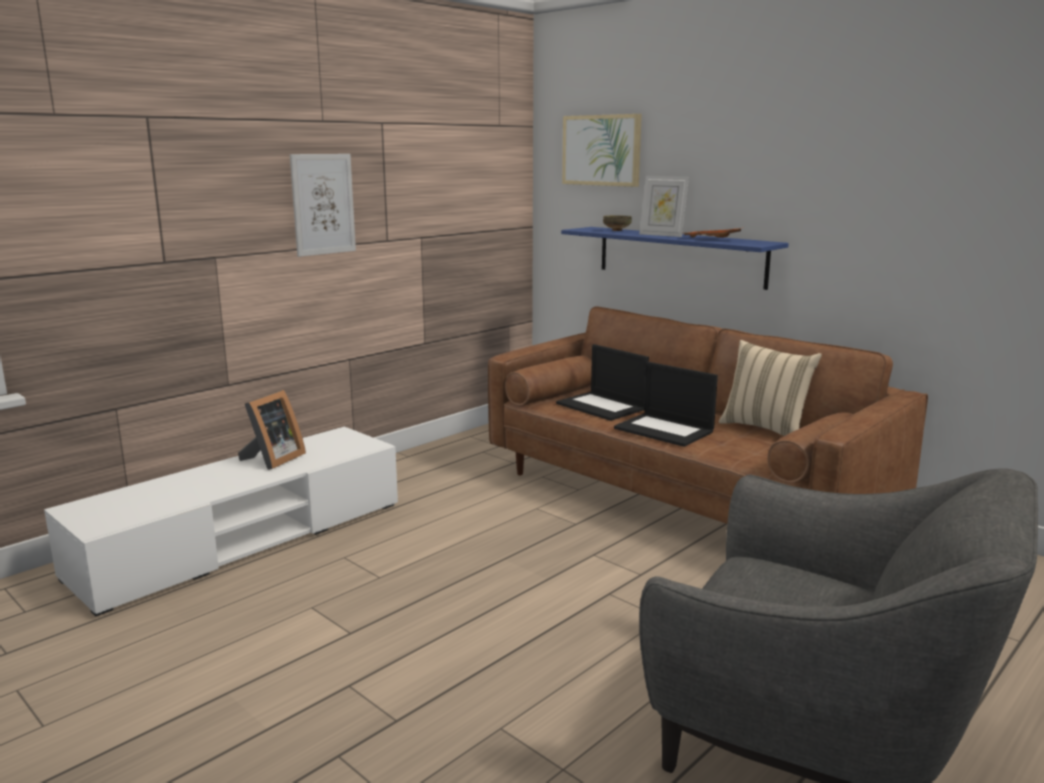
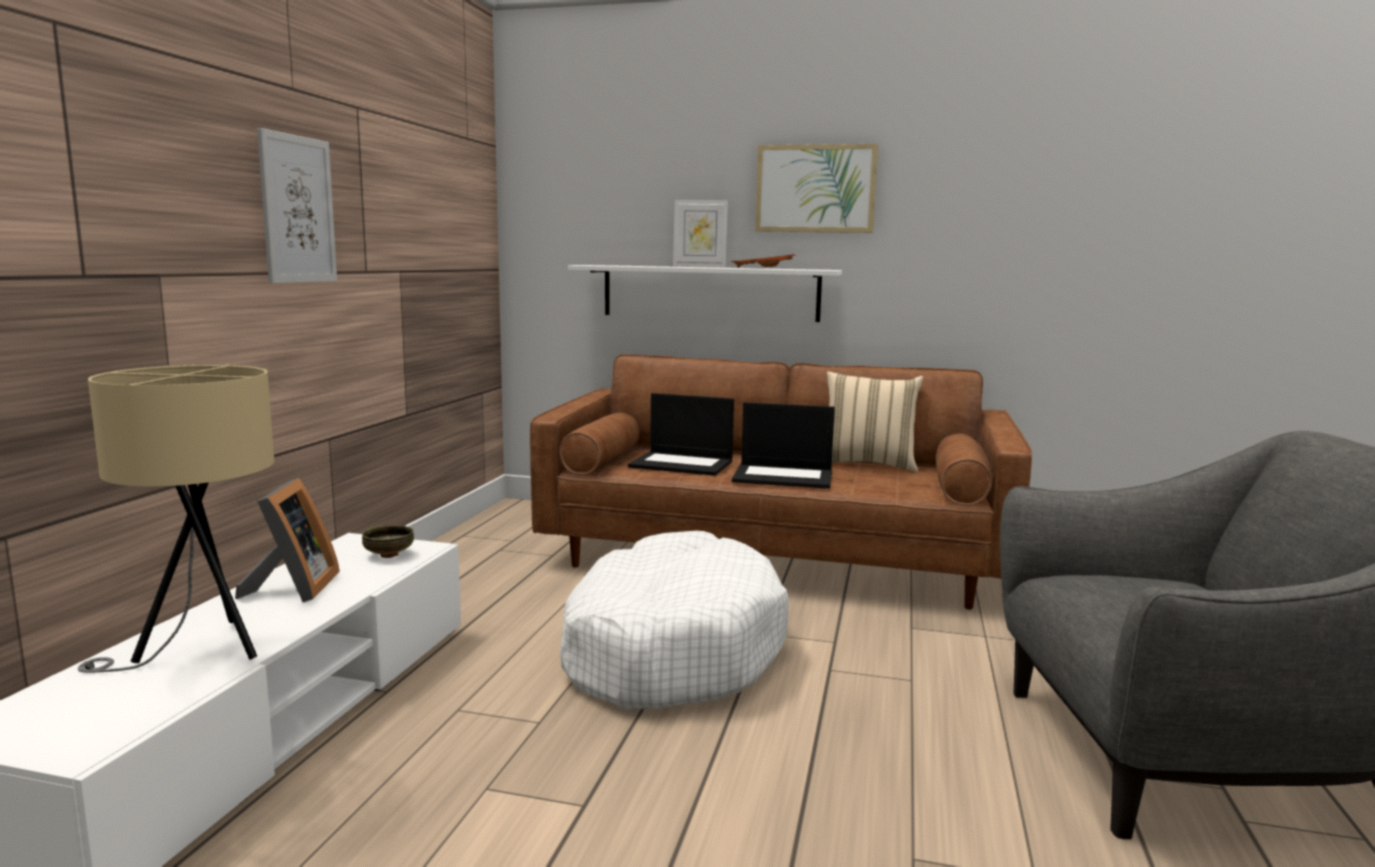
camera: 30 degrees left, 5 degrees down
(192, 488) = (200, 650): none -> beige table lamp
(513, 550) = (670, 649): none -> white dog bed
(601, 150) = (599, 174): picture -> picture (815, 189)
(616, 230) = (633, 265): bowl -> bowl (388, 555)
(679, 256) = (710, 293): blue shelf -> white shelf

